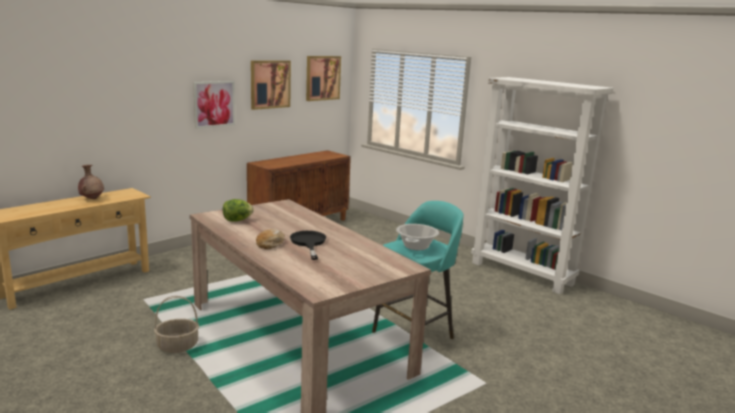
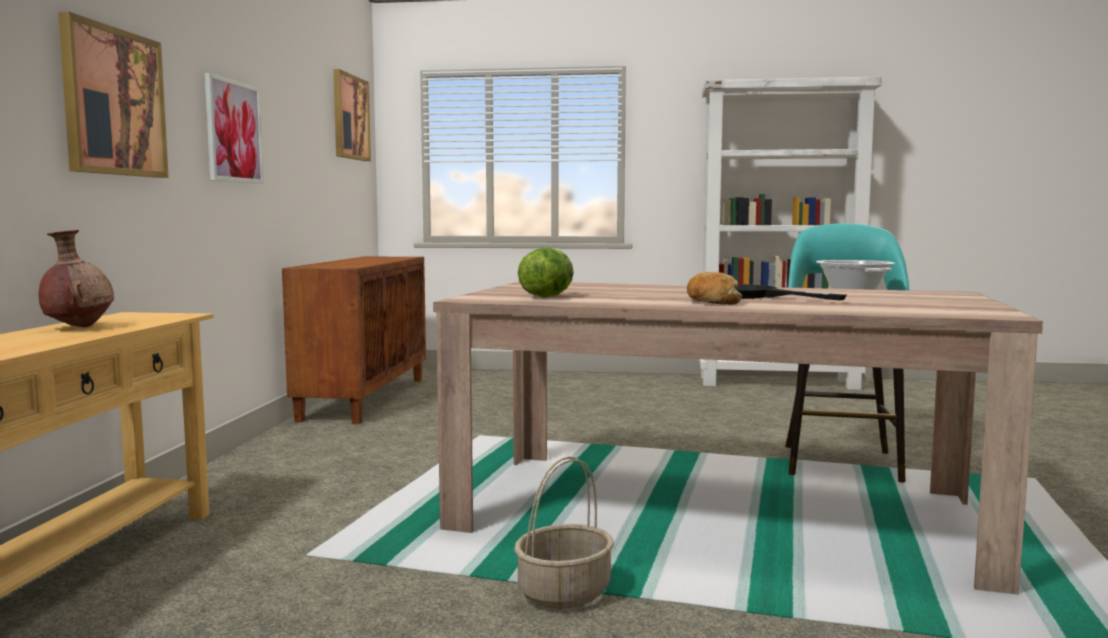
camera: 35 degrees left, 10 degrees down
(270, 84) = (297, 111): picture -> picture (113, 102)

